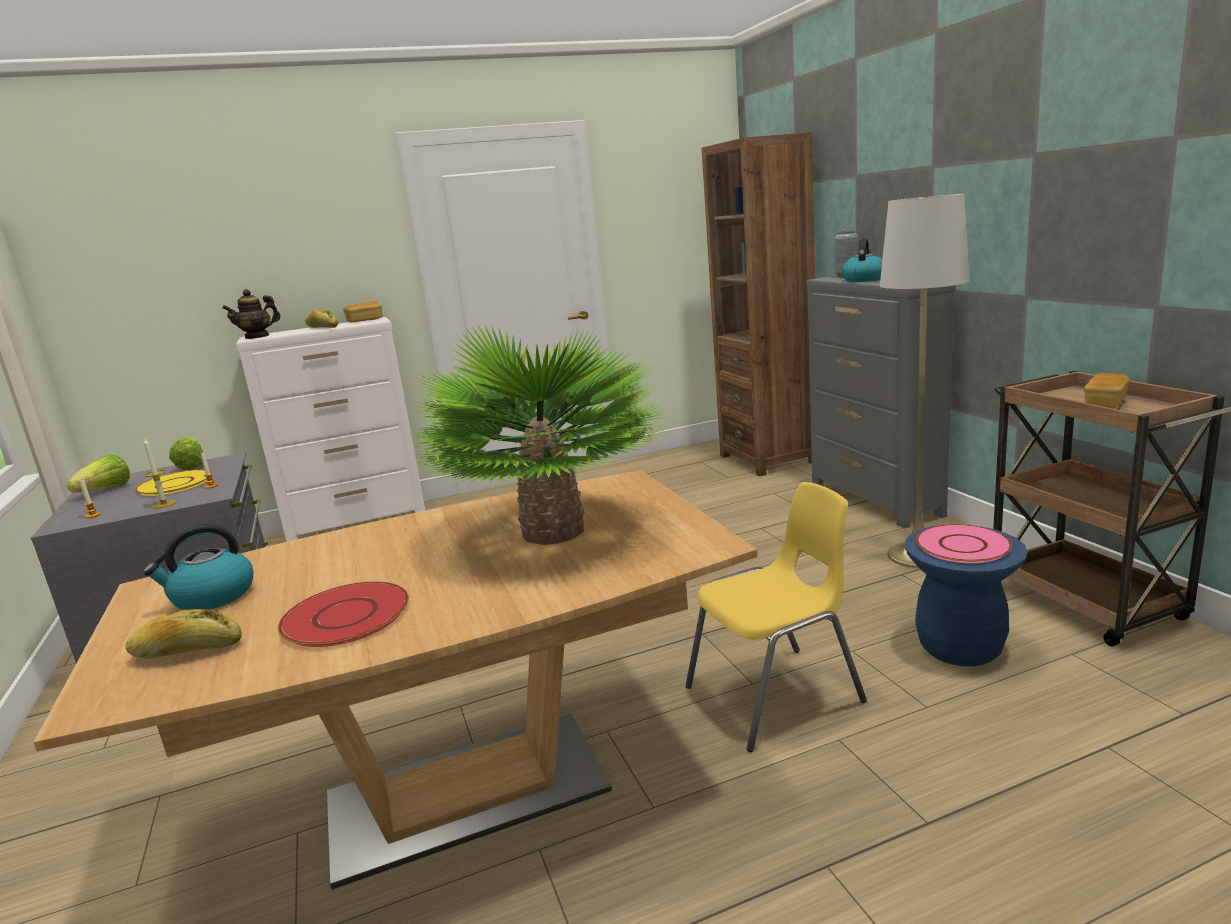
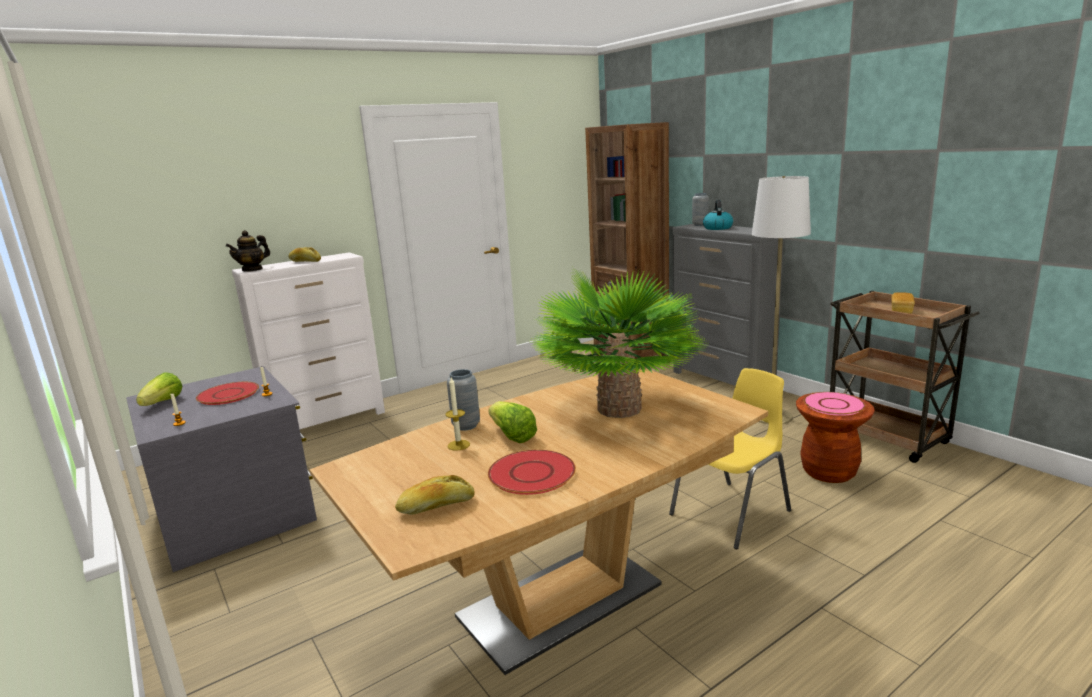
camera: 15 degrees left, 0 degrees up
(164, 504) = (239, 410): candle -> candle (458, 445)
(174, 484) = (228, 394): yellow plate -> red plate
(192, 466) = (225, 379): lettuce -> lettuce (512, 436)
(212, 597) = (406, 471): kettle -> none
(345, 541) = (466, 426): none -> grey vase
(365, 320) = (336, 255): bread -> none
(960, 648) = (828, 472): blue stool -> brown stool

